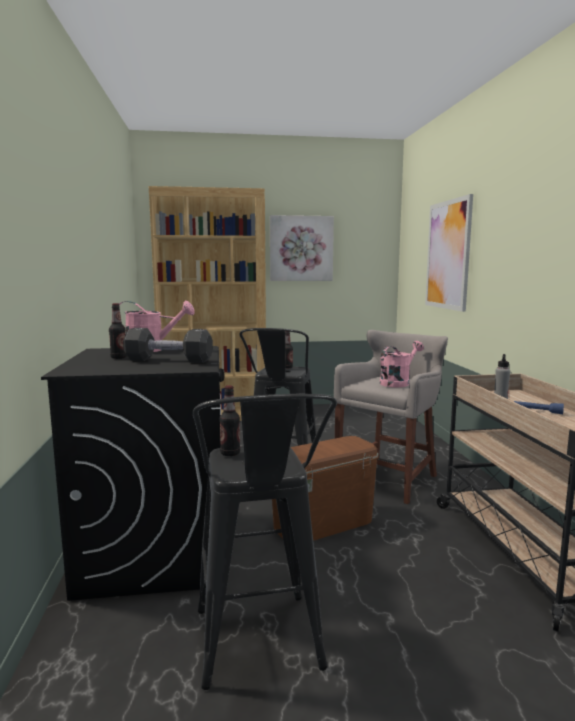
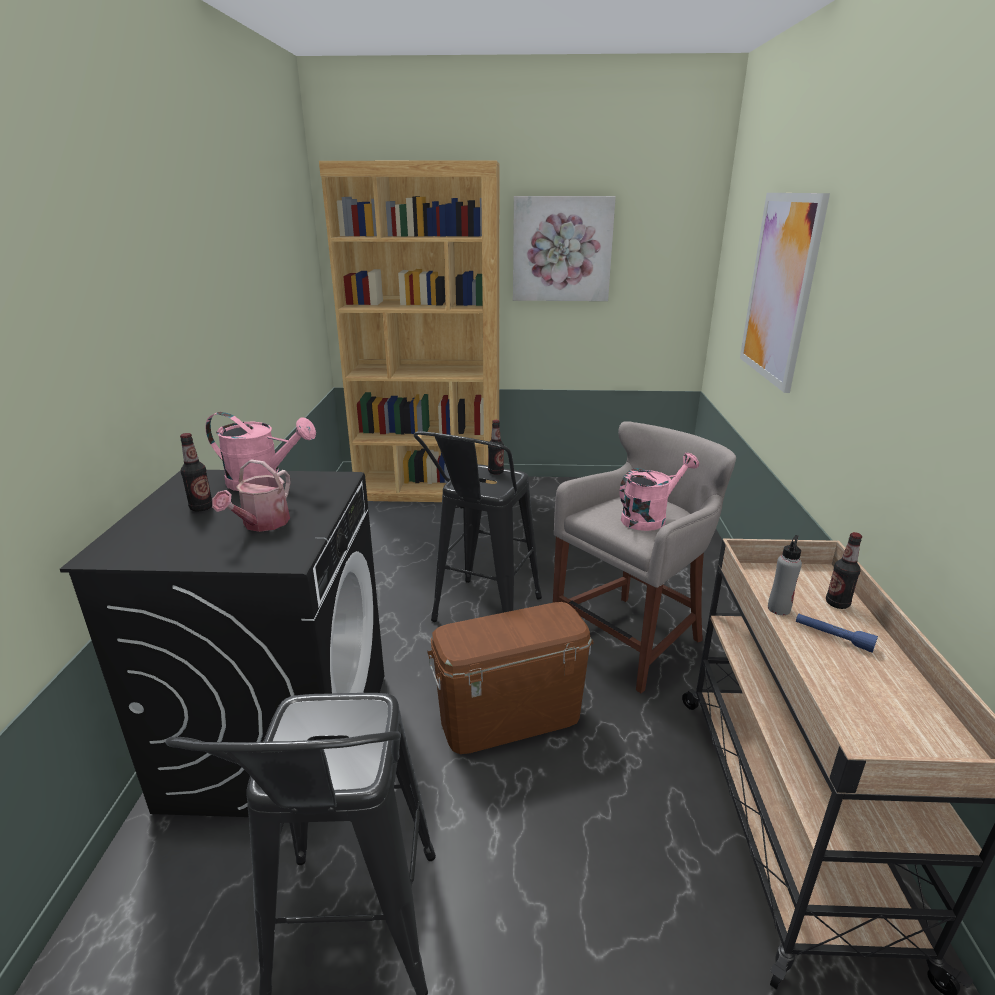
camera: 10 degrees right, 15 degrees up
(169, 360) = (262, 524): black dumbbell -> watering can
(230, 453) = (301, 715): bottle -> bottle (837, 603)

